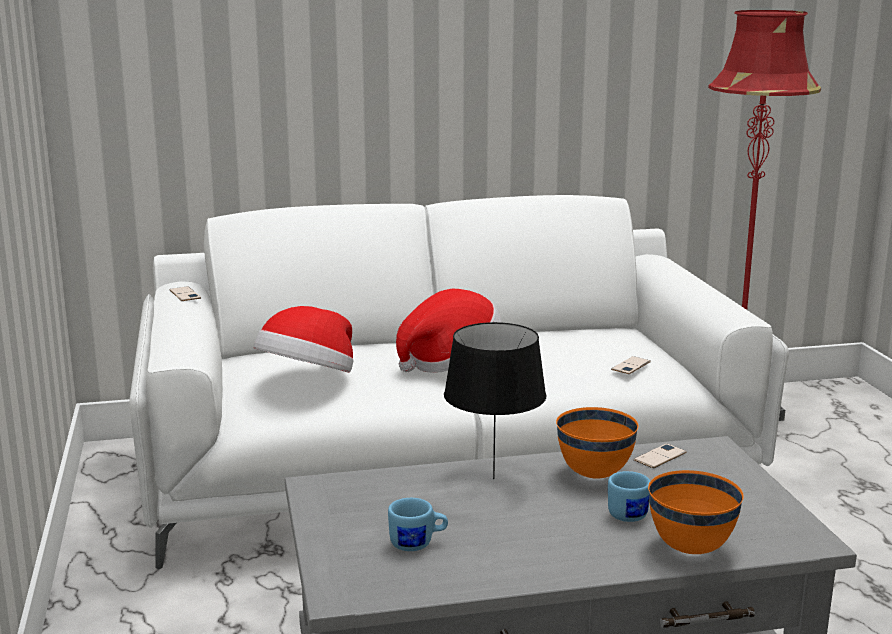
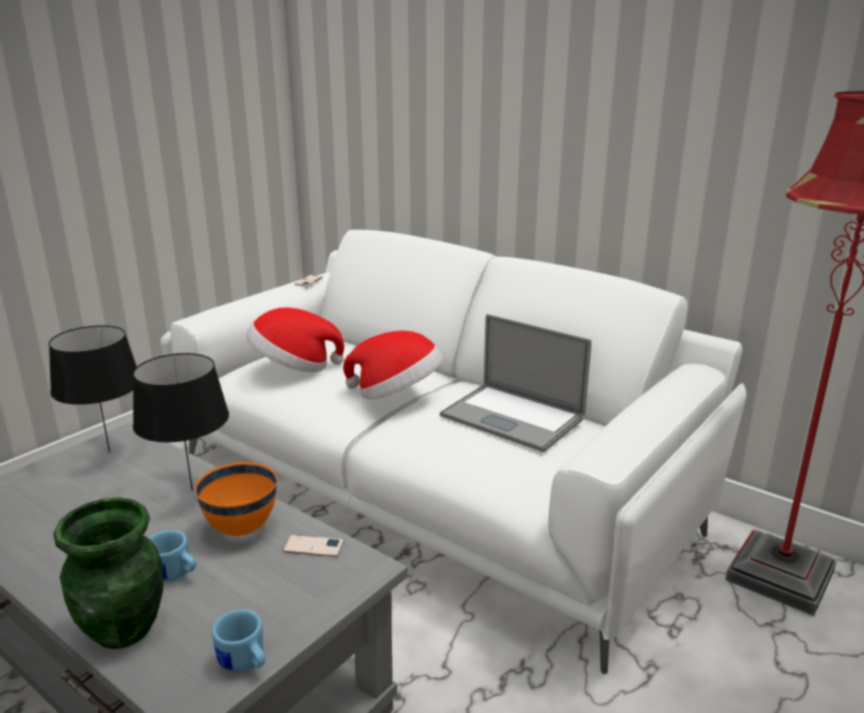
camera: 50 degrees right, 5 degrees up
(344, 498) = (110, 451): none -> black table lamp
(418, 544) = (52, 504): blue mug -> blue mug (245, 664)
(566, 341) = (512, 417): none -> laptop
(631, 366) = (506, 462): phone -> none
(691, 548) = (125, 630): orange bowl -> green vase

